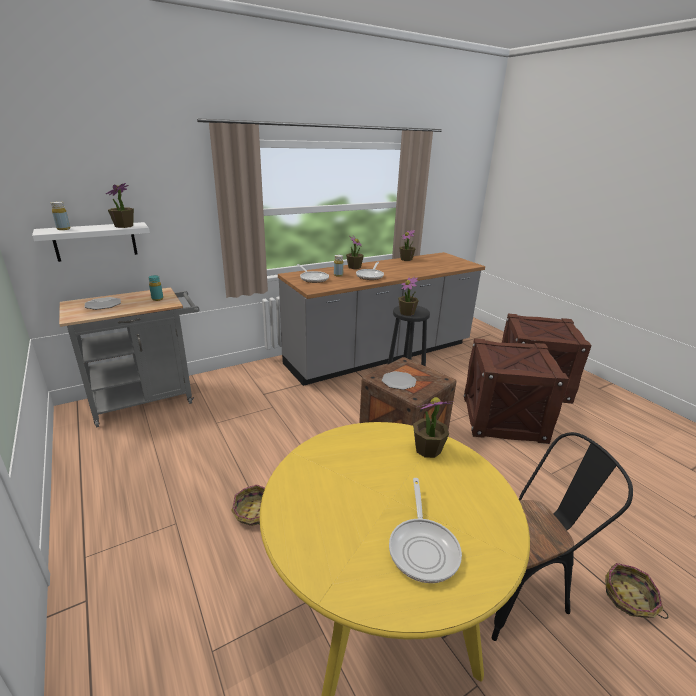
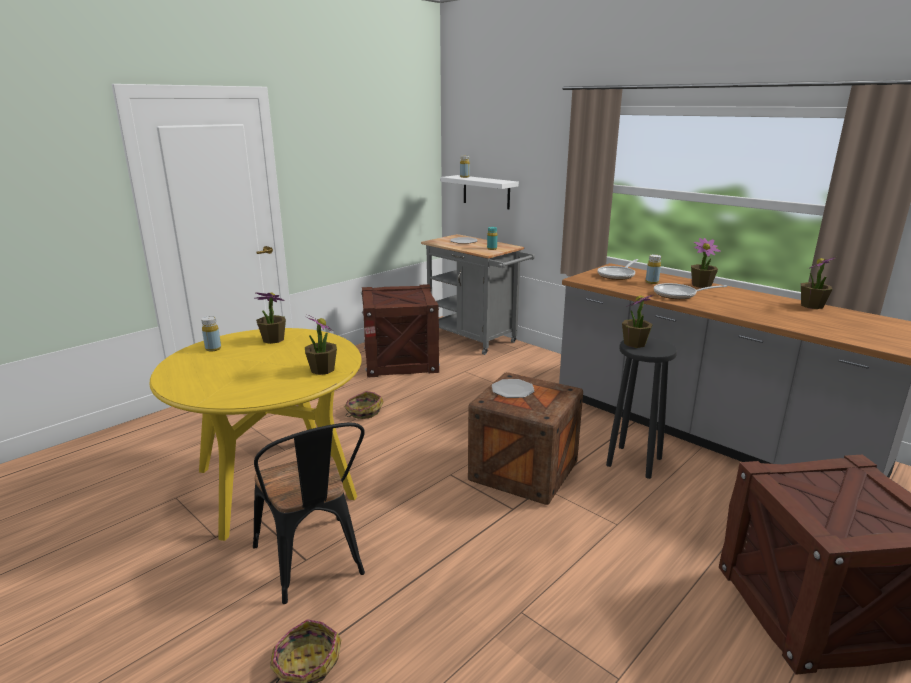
camera: 75 degrees right, 5 degrees down
(124, 226) = (494, 181): potted plant -> potted plant (273, 339)
(326, 551) = (213, 349): none -> yellow bottle
(423, 548) = (212, 373): frying pan -> none
(503, 418) = (638, 562): crate -> crate (400, 361)

